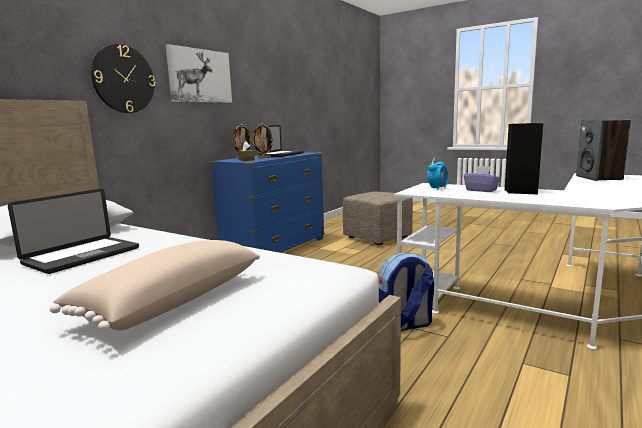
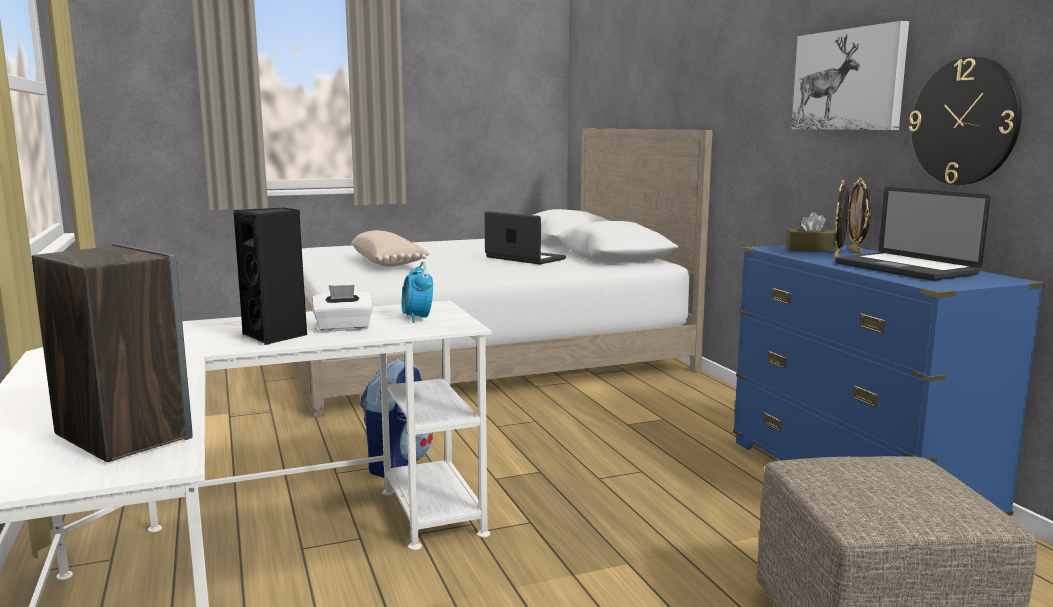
camera: 125 degrees right, 0 degrees up
(82, 256) = (525, 258): laptop -> laptop turned 150 degrees clockwise
(123, 79) = (752, 99): wall clock -> wall clock (964, 121)
(481, 190) = (343, 328): purple tissue box -> white tissue box

